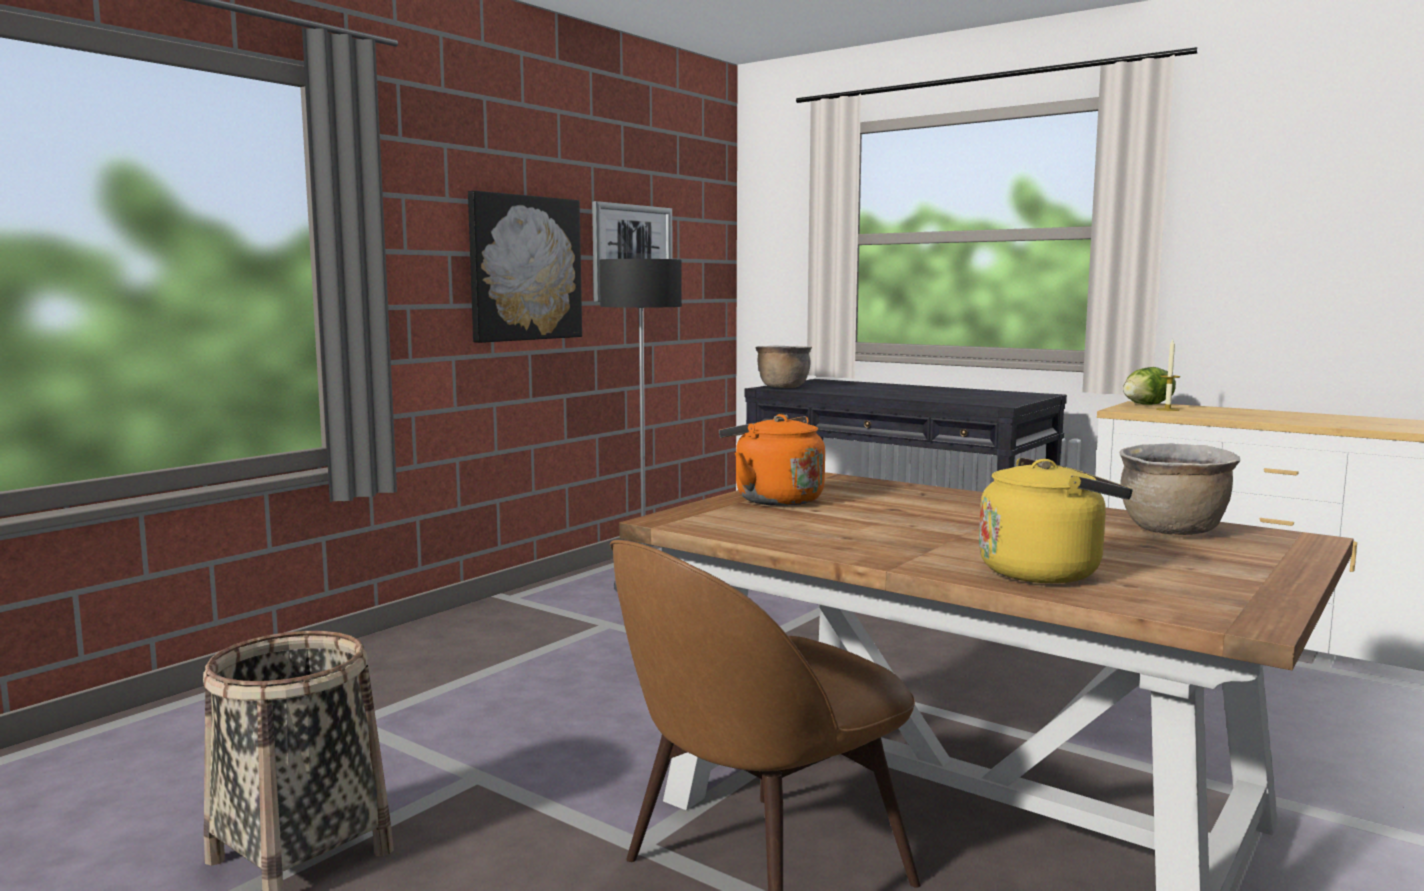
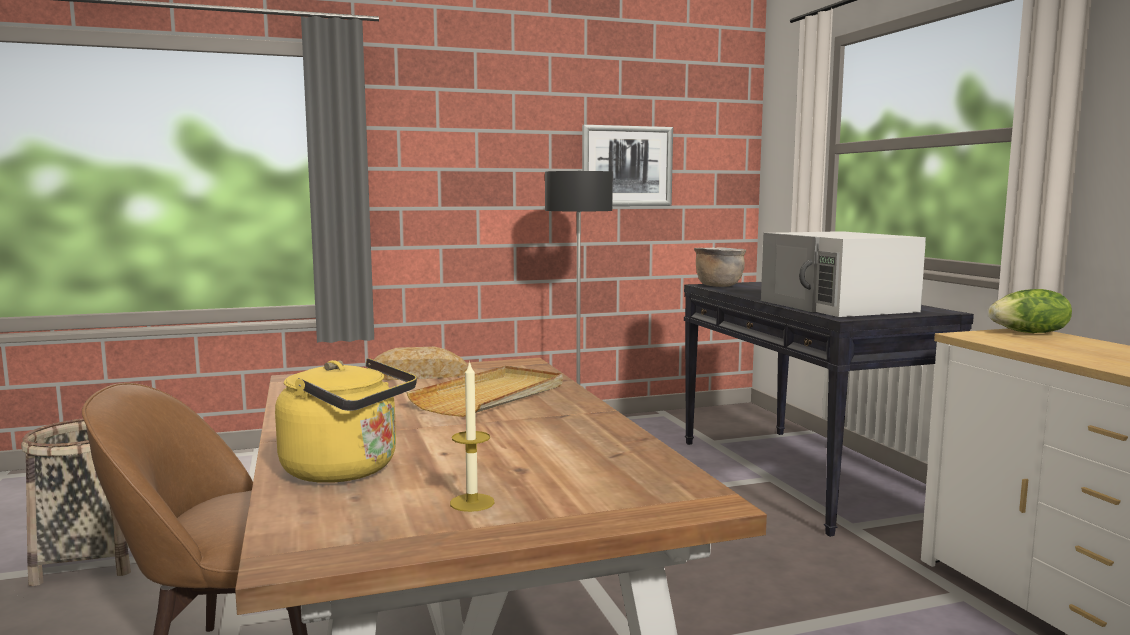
camera: 35 degrees right, 0 degrees up
(524, 268) = (509, 179): picture -> none
(773, 499) = (418, 375): orange kettle -> bread
(910, 504) = (492, 396): none -> beige tray
(957, 396) = (837, 306): none -> white microwave
(1167, 409) = (1028, 340): candle -> candle (472, 502)
(1173, 531) = (603, 462): brown cooking pot -> none

